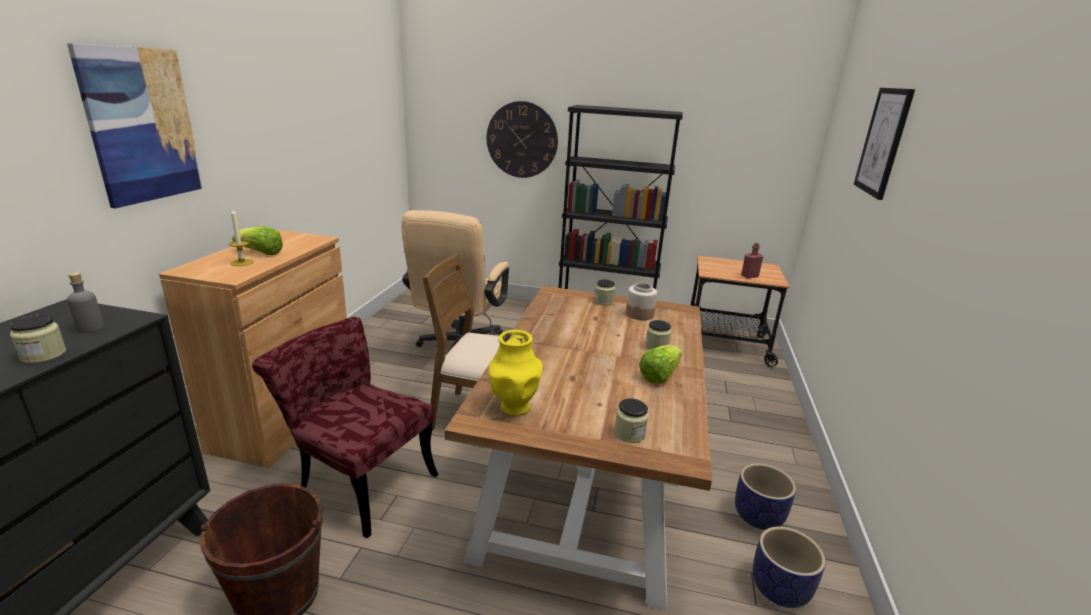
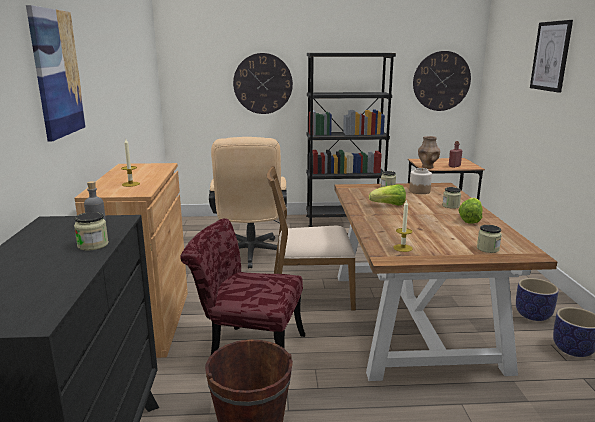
camera: 15 degrees left, 5 degrees down
(260, 253) = (134, 177): lettuce -> lettuce (389, 205)
(514, 407) = (402, 248): yellow vase -> candle
(710, 272) = (427, 167): none -> brown vase
(757, 156) = (441, 81): none -> wall clock

